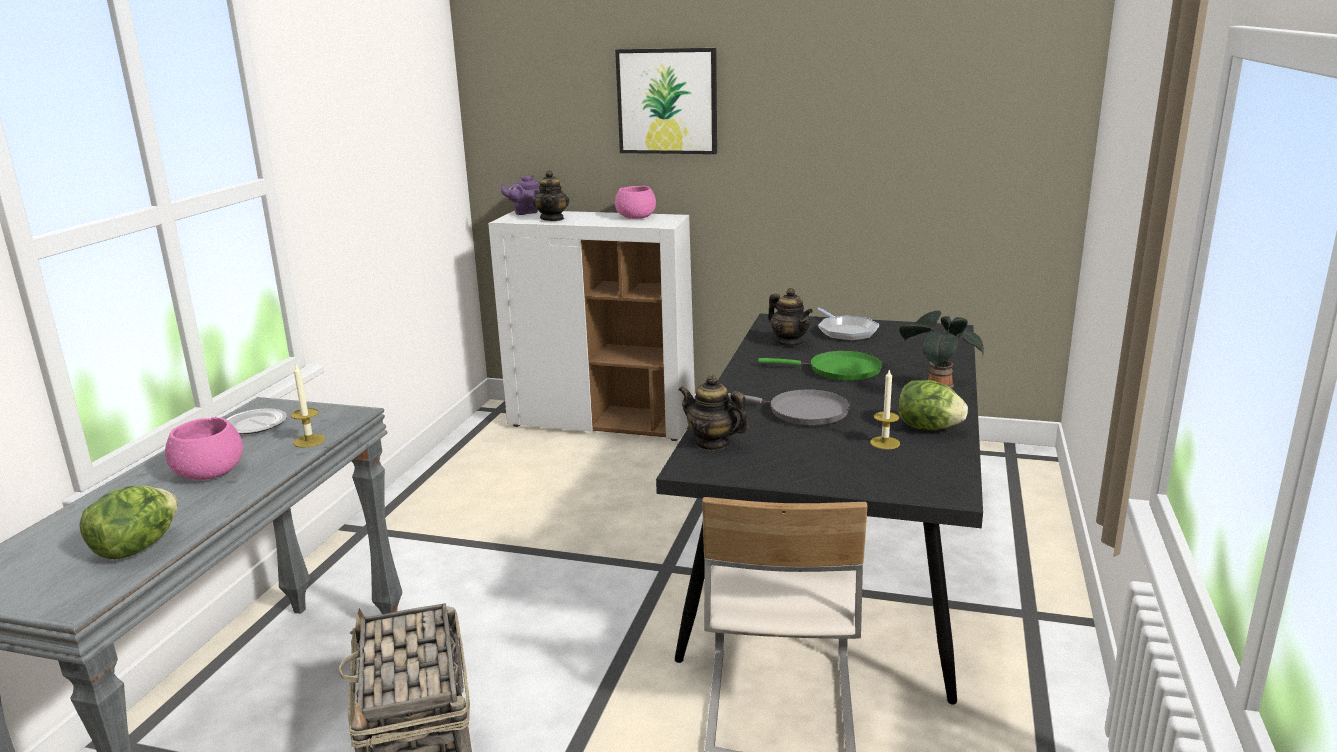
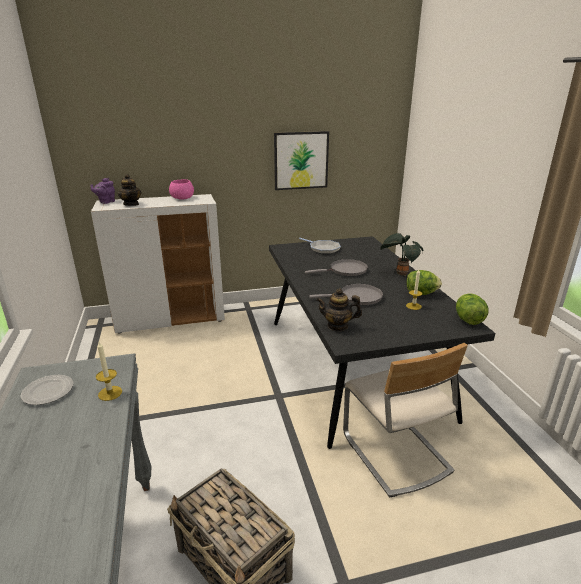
camera: 30 degrees left, 5 degrees up
(137, 548) = (71, 538): lettuce -> lettuce (468, 320)
(210, 471) = (55, 443): pink bowl -> none
(667, 101) = (192, 128): picture -> picture (301, 160)
(789, 342) = (304, 259): teapot -> none
(839, 370) = (345, 270): green frying pan -> grey frying pan

